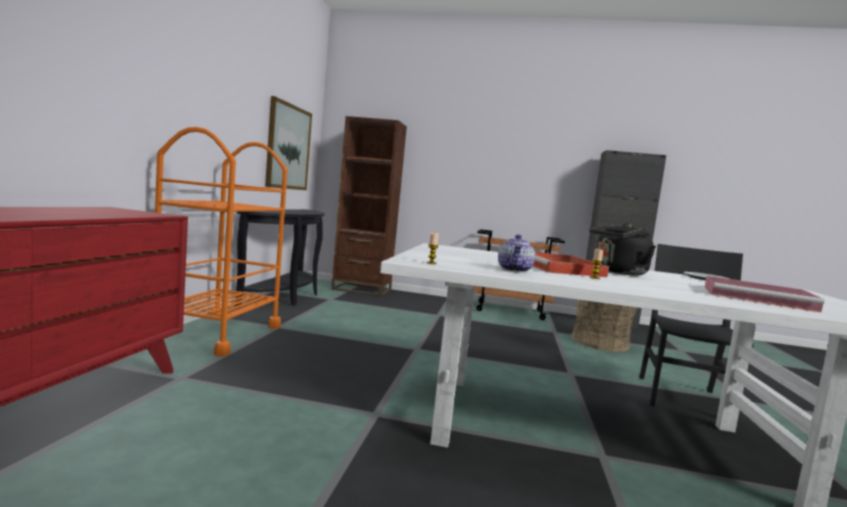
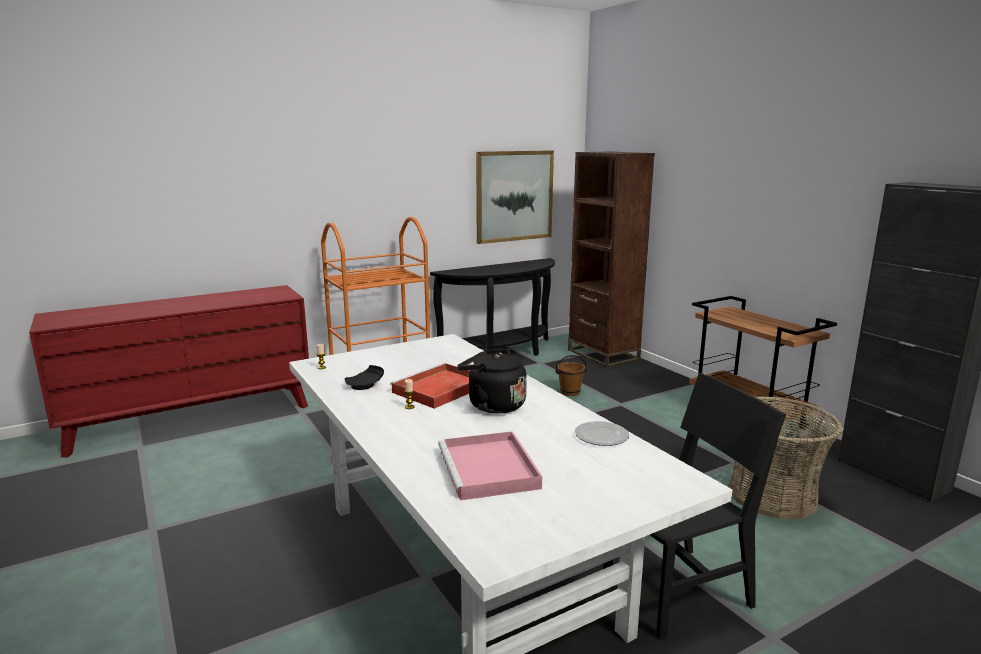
camera: 50 degrees right, 10 degrees up
(394, 314) = (570, 392): none -> brown bucket
(515, 270) = (365, 385): teapot -> black plate

